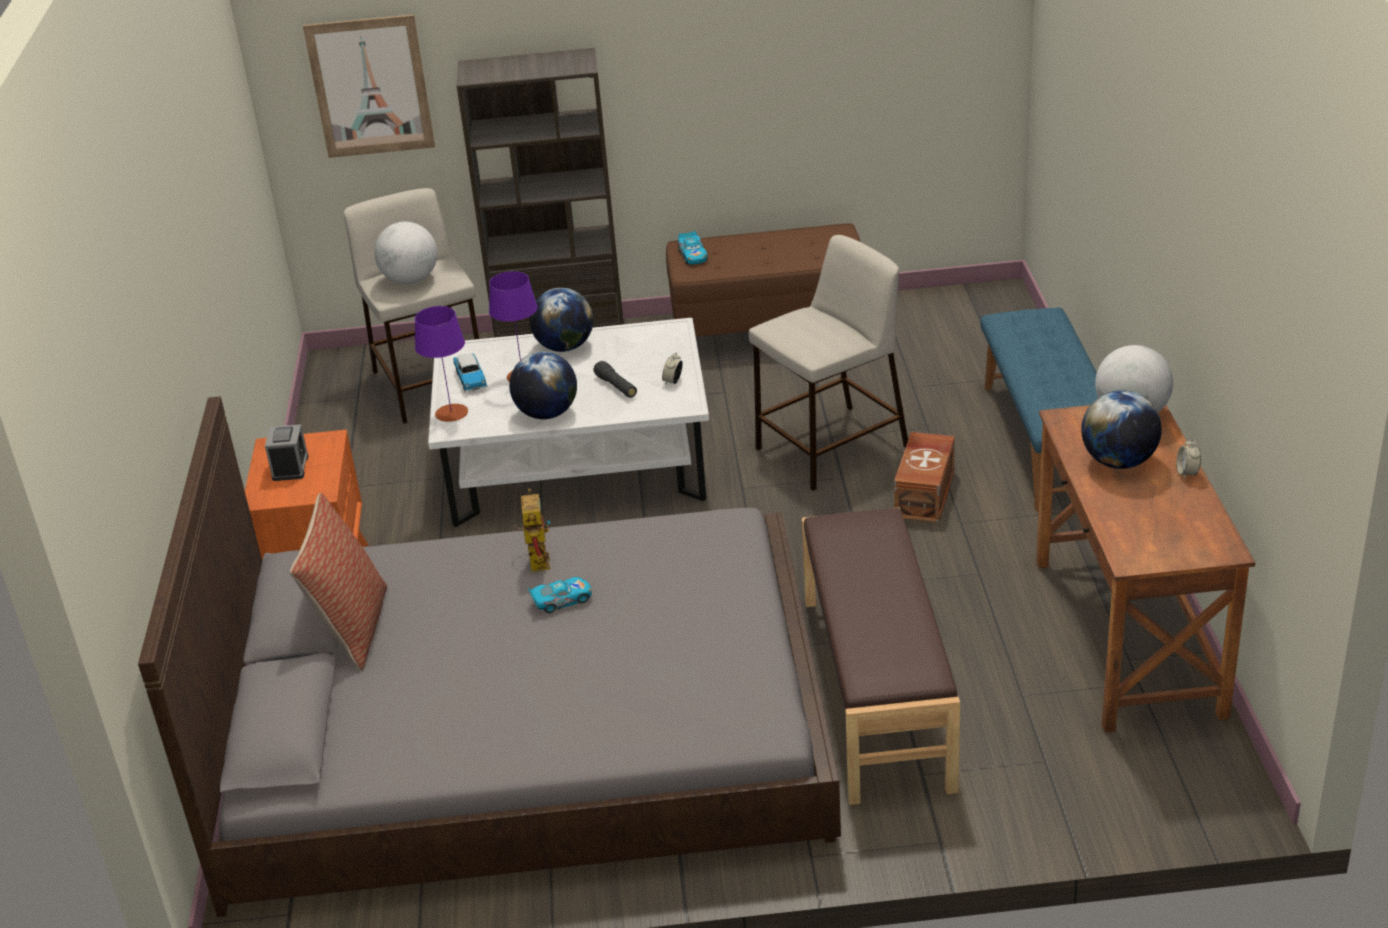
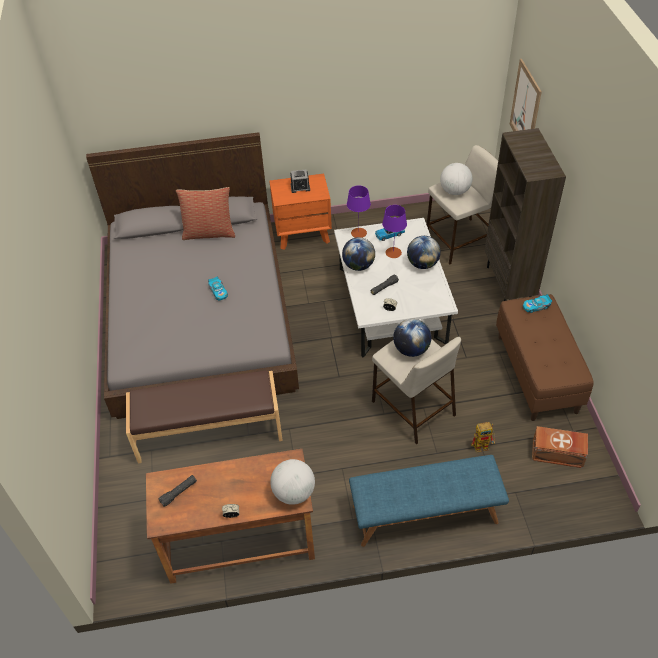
camera: 85 degrees right, 15 degrees up
(536, 558) = (249, 280): toy robot -> toy robot (483, 445)
(926, 494) = (369, 452): brown storage box -> brown storage box (558, 454)
(1118, 462) = (246, 482): globe -> globe (411, 349)
(1153, 533) = (179, 493): none -> black flashlight

